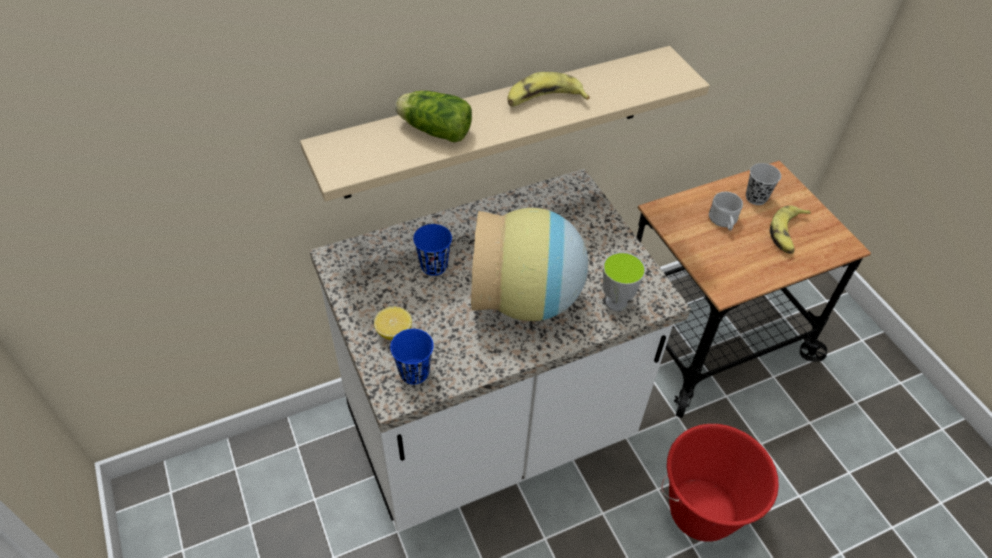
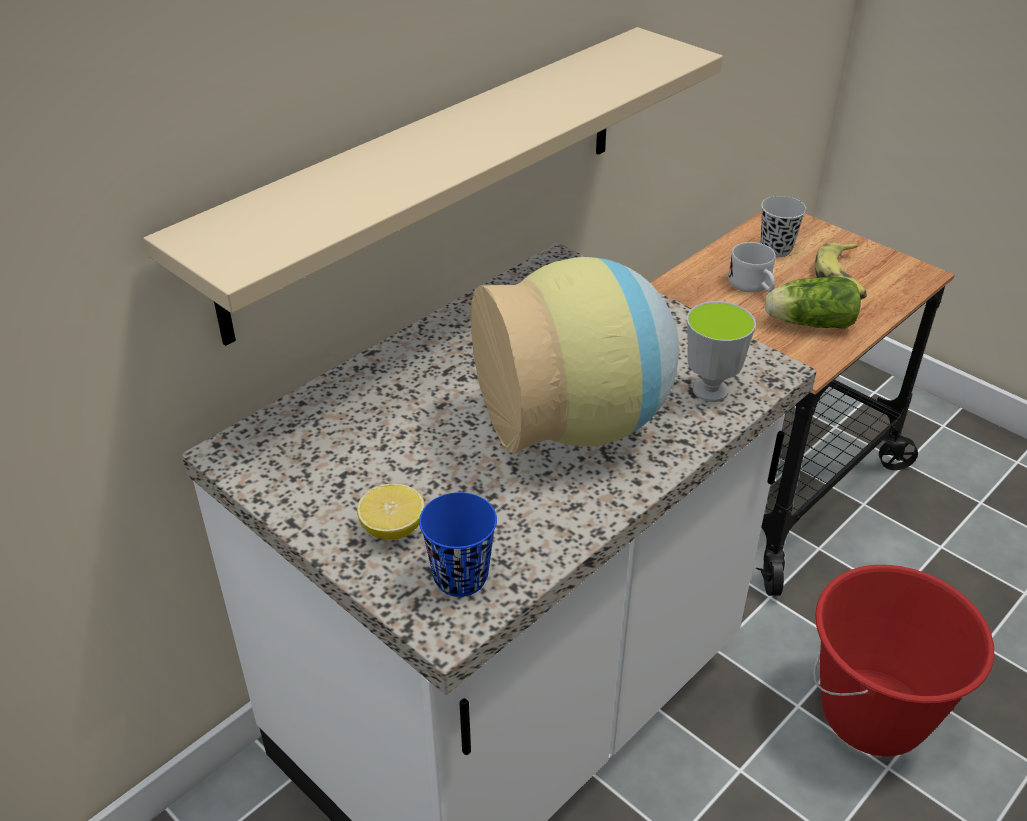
camera: 20 degrees left, 10 degrees down
(433, 130) = (363, 178): lettuce -> lettuce (807, 323)
(434, 266) = (406, 419): blue cup -> none
(544, 100) = (509, 112): banana -> none

